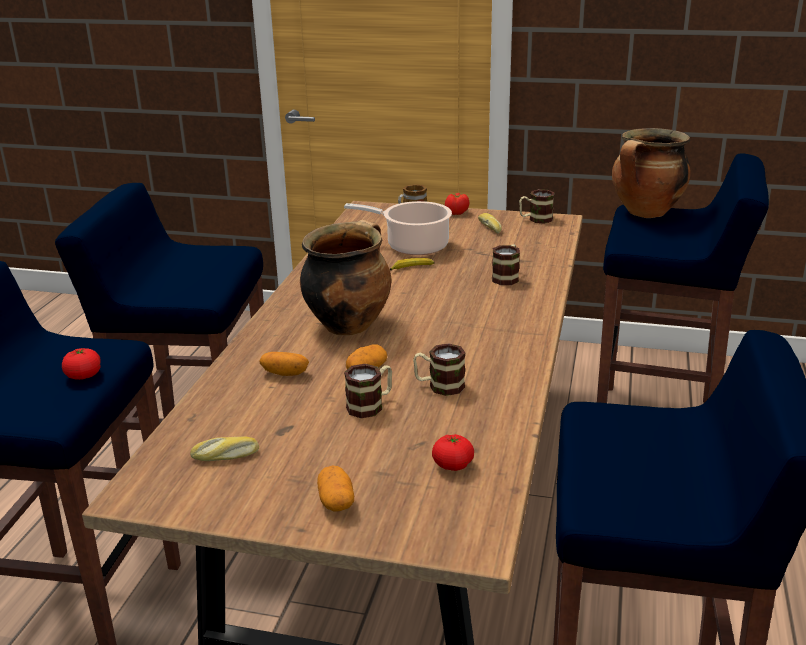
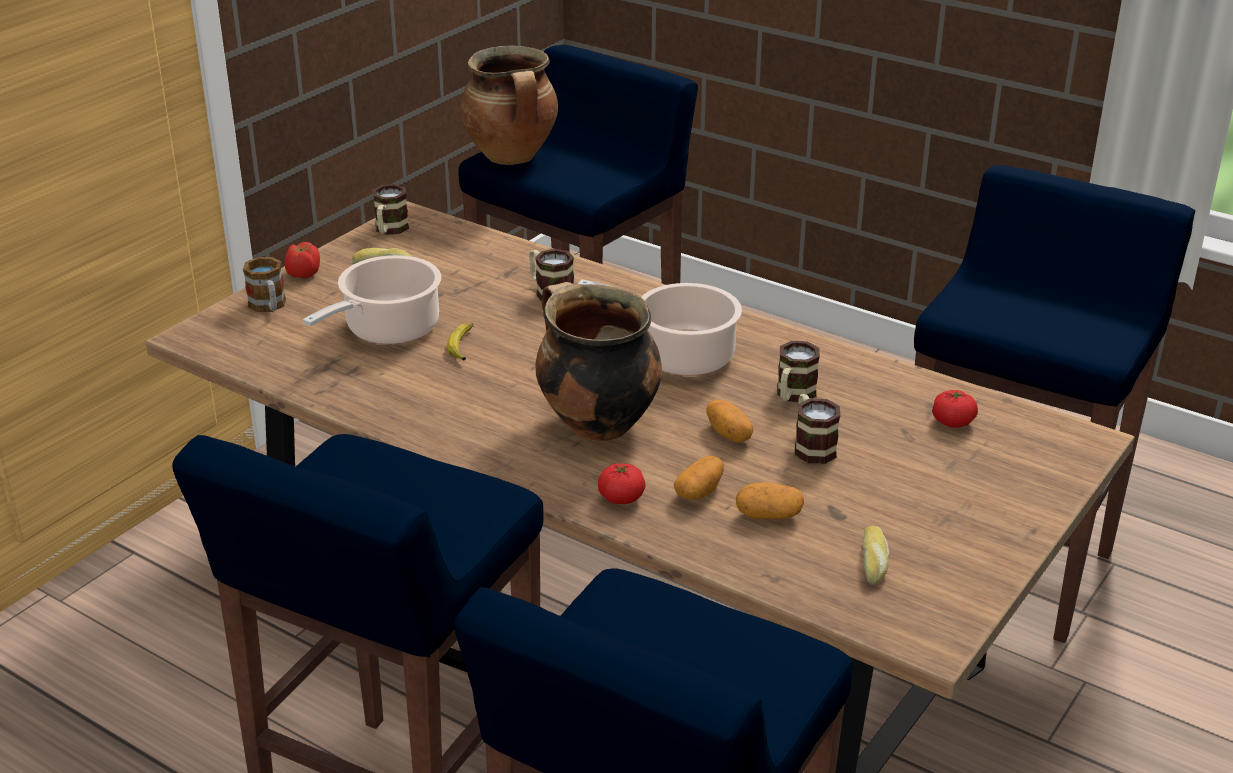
camera: 70 degrees left, 5 degrees up
(84, 375) = (694, 623): tomato -> tomato (621, 498)
(336, 501) = (991, 501): potato -> potato (768, 515)
(461, 334) = (679, 355): none -> cooking pot

